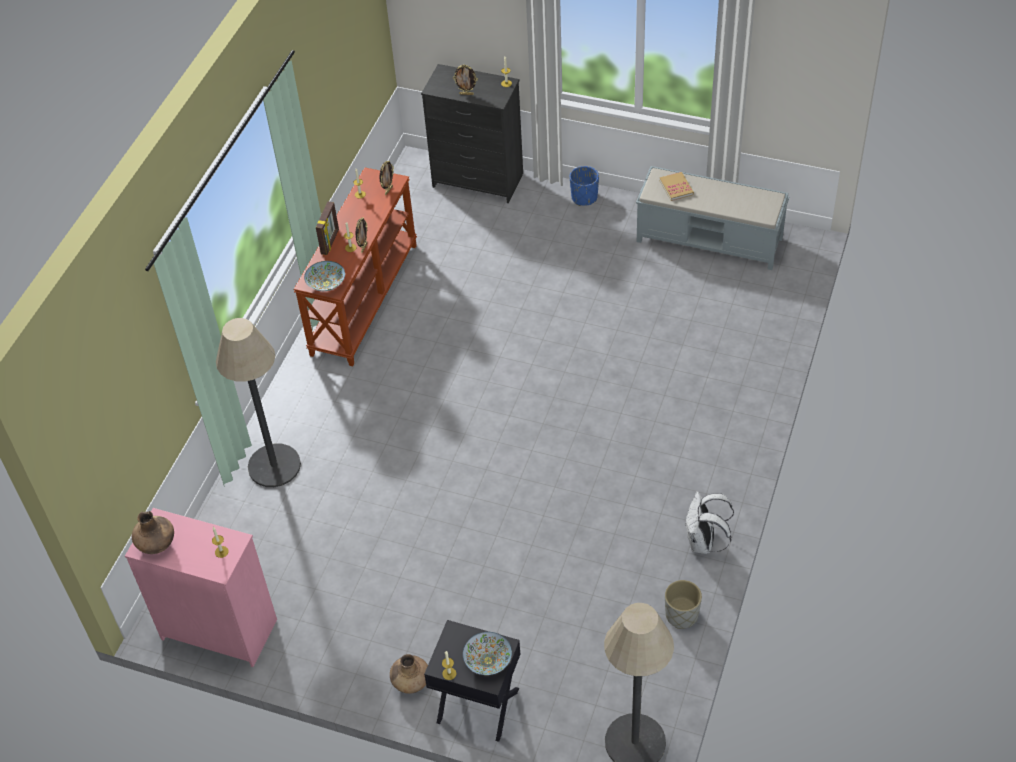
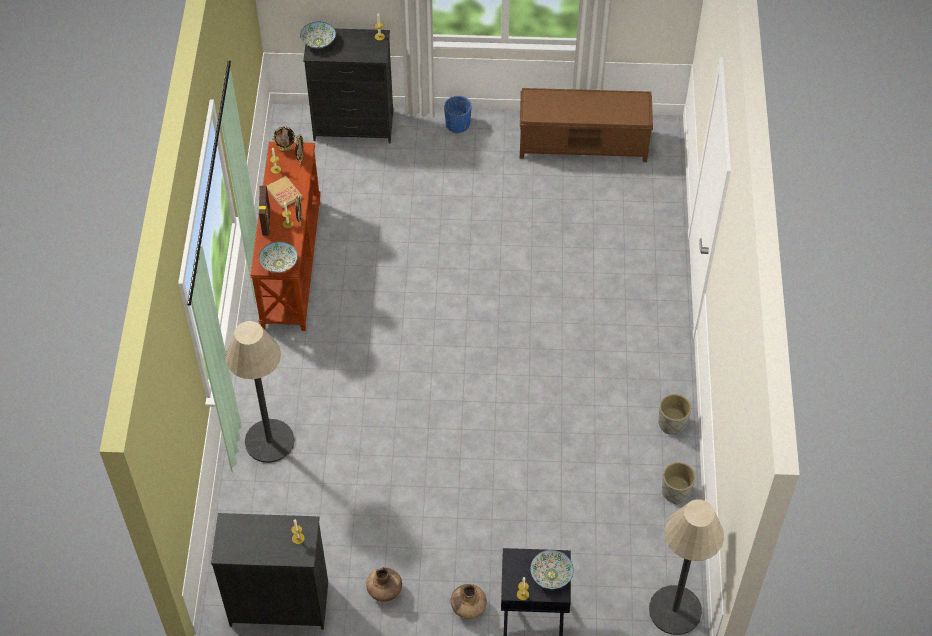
camera: 20 degrees left, 5 degrees up
(157, 544) = (236, 545): brown vase -> brown vase (385, 591)
(219, 629) = (279, 603): pink dresser -> black dresser
(443, 78) = (318, 42): none -> bowl
(466, 94) = (346, 53): picture frame -> picture frame (286, 150)
(676, 187) = (552, 105): book -> book (284, 193)
(703, 542) = (672, 424): white backpack -> grey planter
(710, 240) = (584, 144): grey bench -> brown bench

